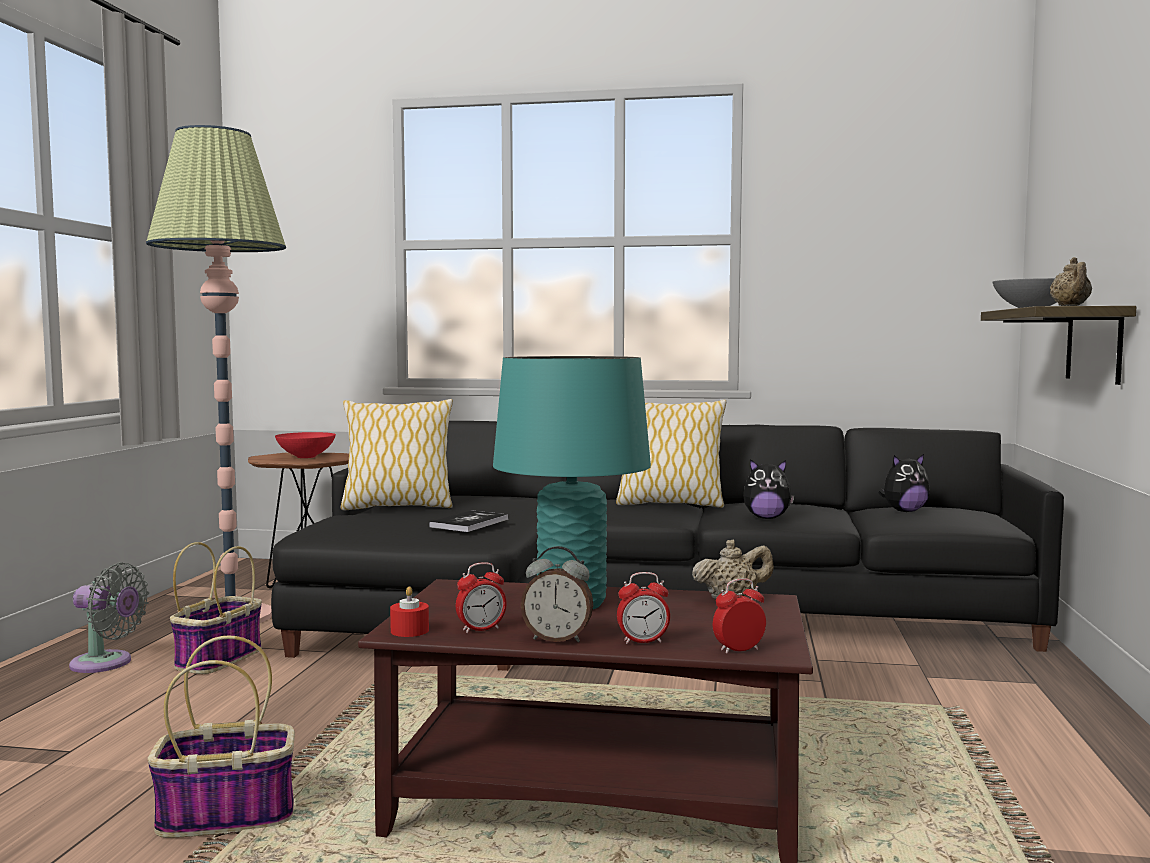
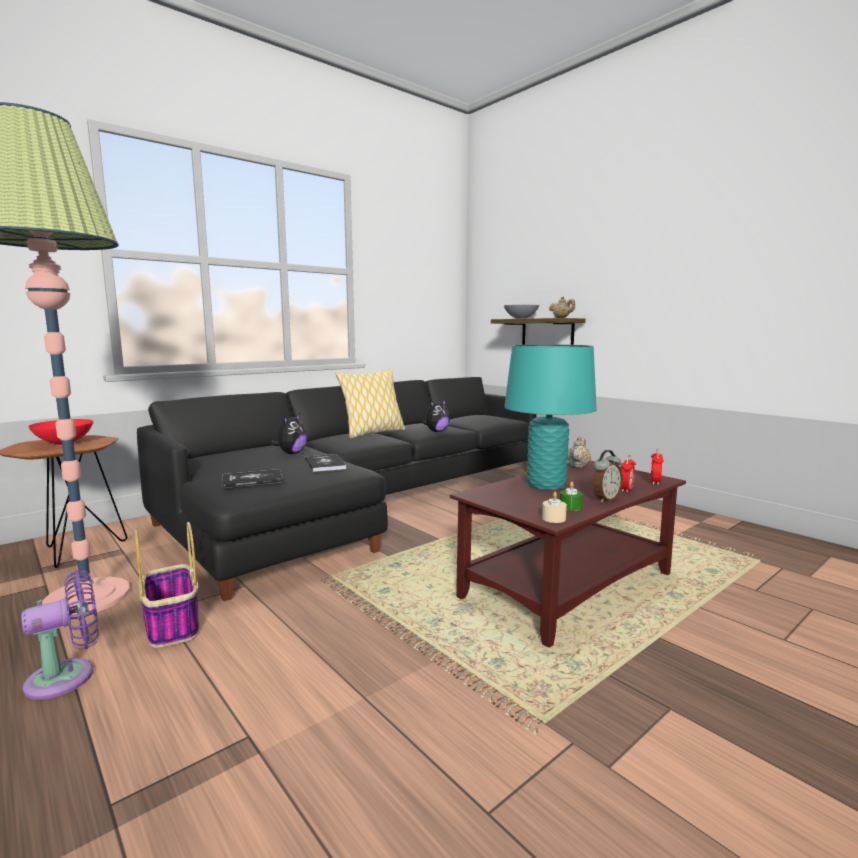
camera: 50 degrees left, 5 degrees up
(106, 663) = (68, 677): grey fan -> purple fan
(229, 815) = (464, 688): basket -> none
(356, 521) = (252, 480): none -> book
(397, 507) = (232, 466): pillow -> none
(409, 631) = (553, 518): red candle -> beige candle
(481, 629) = (570, 507): alarm clock -> green candle
(904, 511) = (471, 419): plush toy -> plush toy (291, 453)

